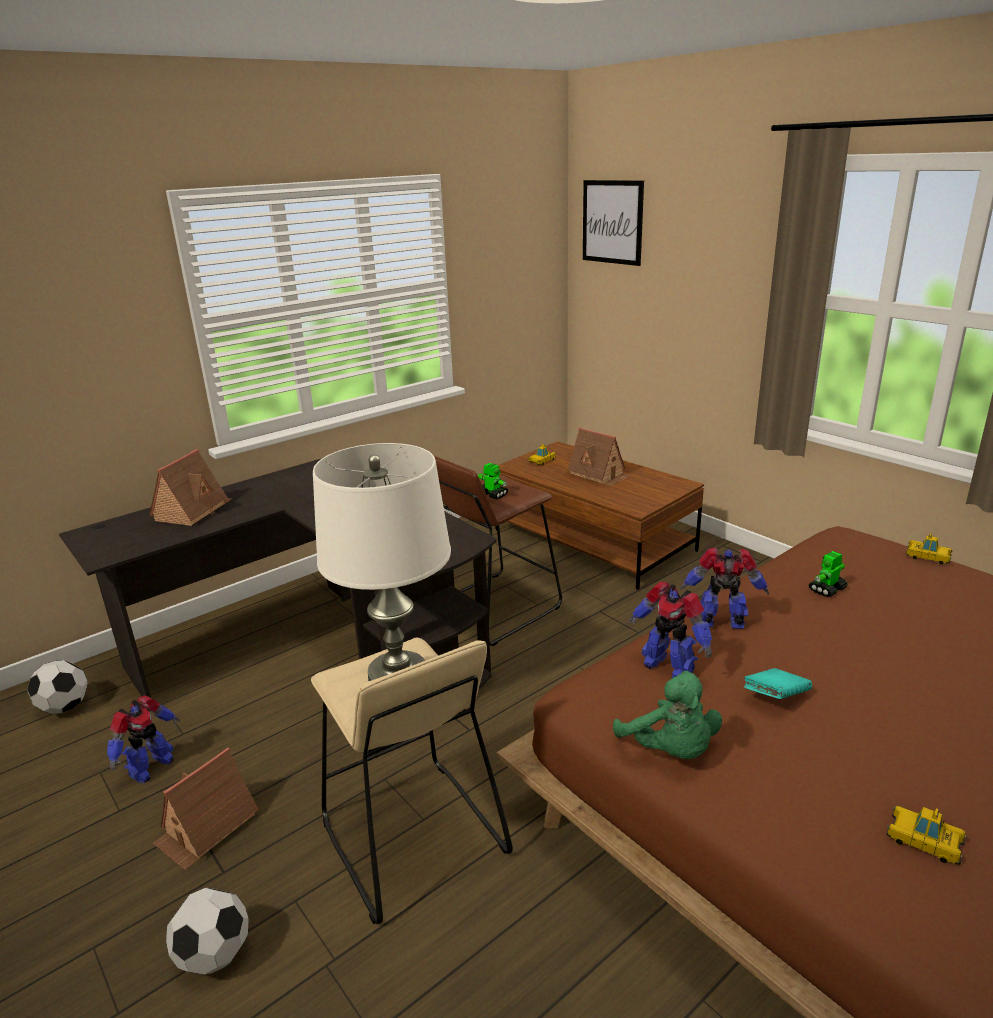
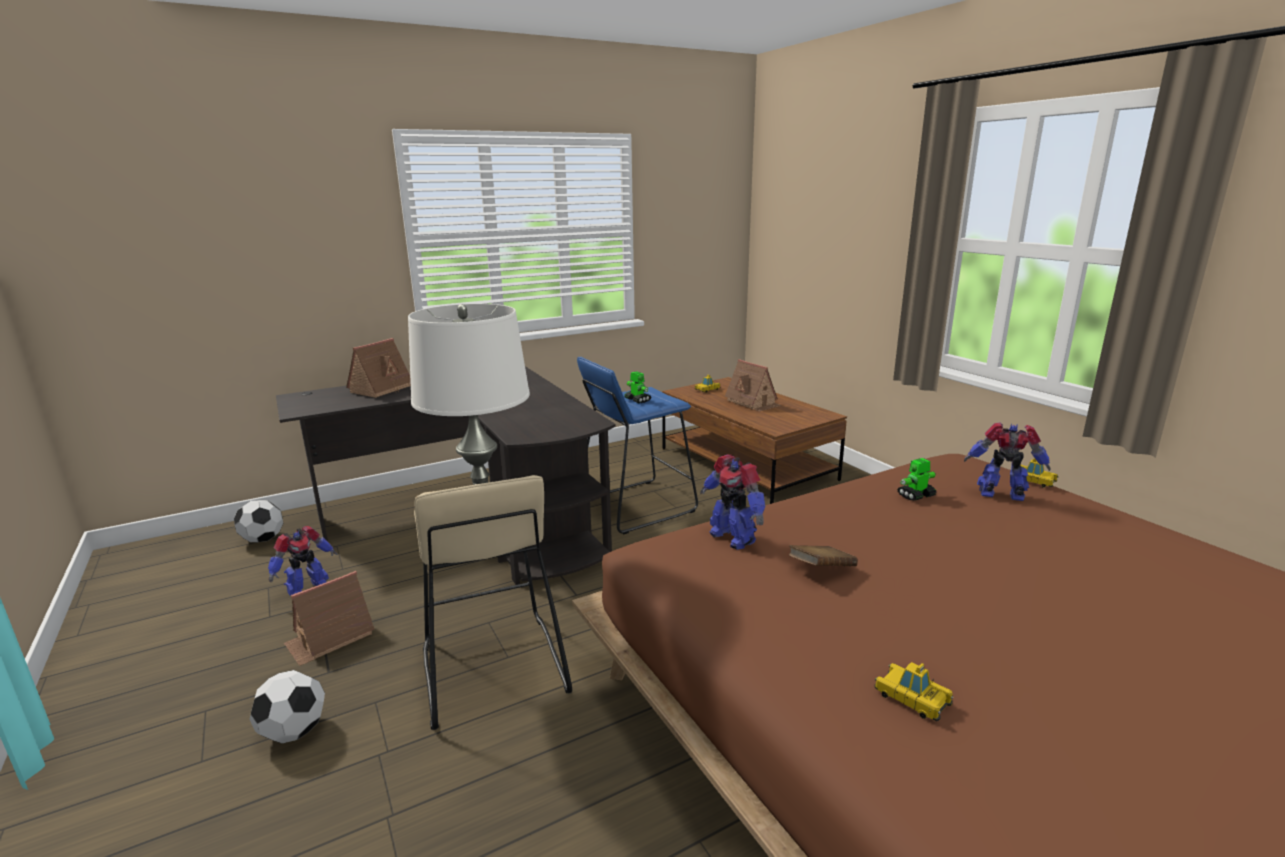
camera: 10 degrees right, 5 degrees down
(493, 607) = (636, 505): brown stool -> blue stool
(612, 222) = (786, 183): picture -> none
(670, 750) = (701, 599): green plush toy -> none
(722, 623) = (800, 511): toy robot -> toy robot (1002, 495)
(775, 697) = (821, 570): turquoise book -> brown book

